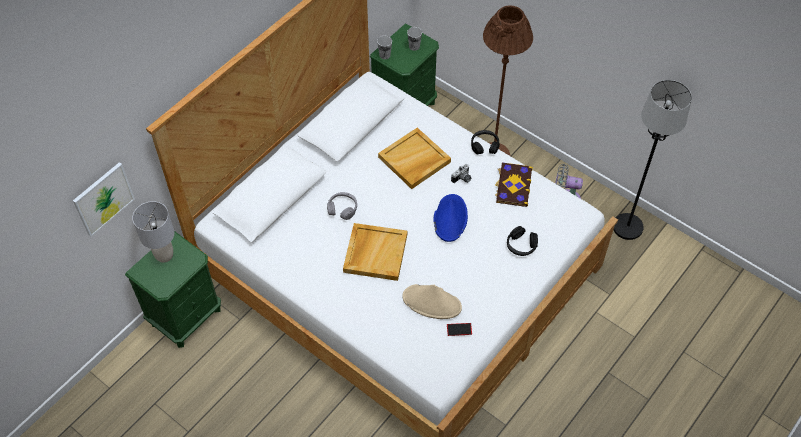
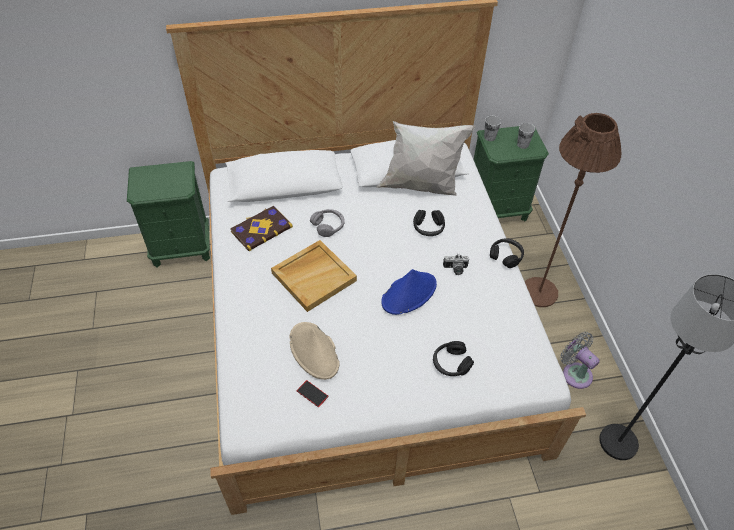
camera: 40 degrees right, 5 degrees down
(103, 198) = (110, 73): picture -> none
(164, 256) = (166, 173): grey table lamp -> none
(377, 130) = (421, 186): none -> white pillow
(414, 160) = (428, 228): beige tray -> black headphones
(513, 185) = (498, 306): book -> book (261, 229)

